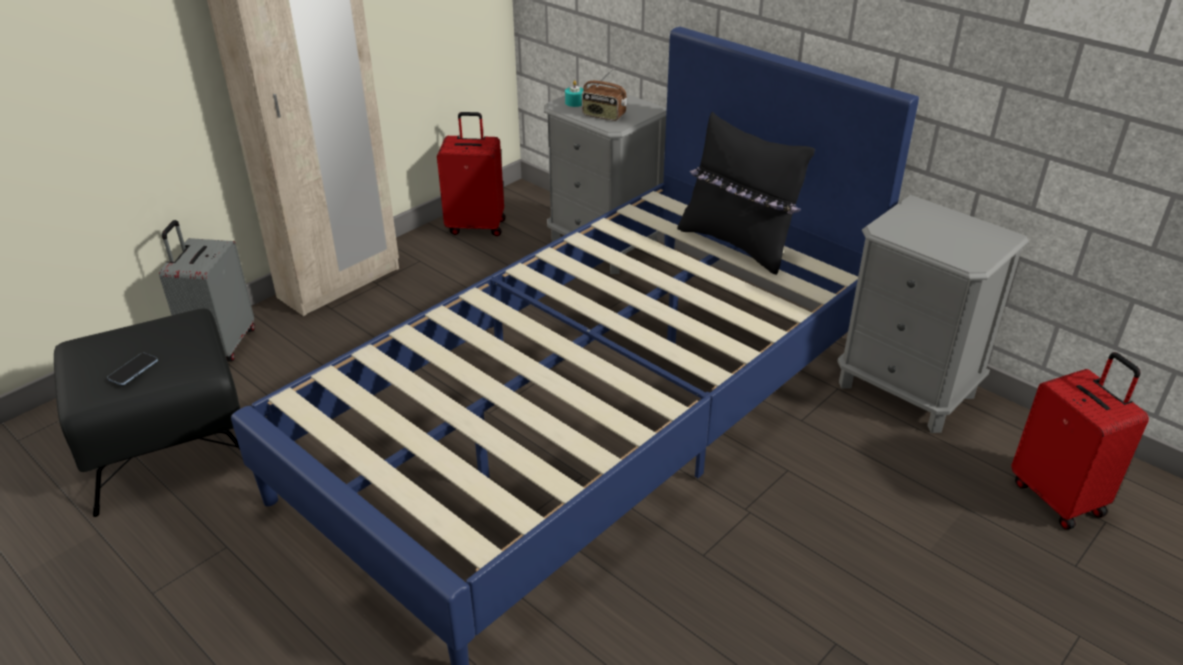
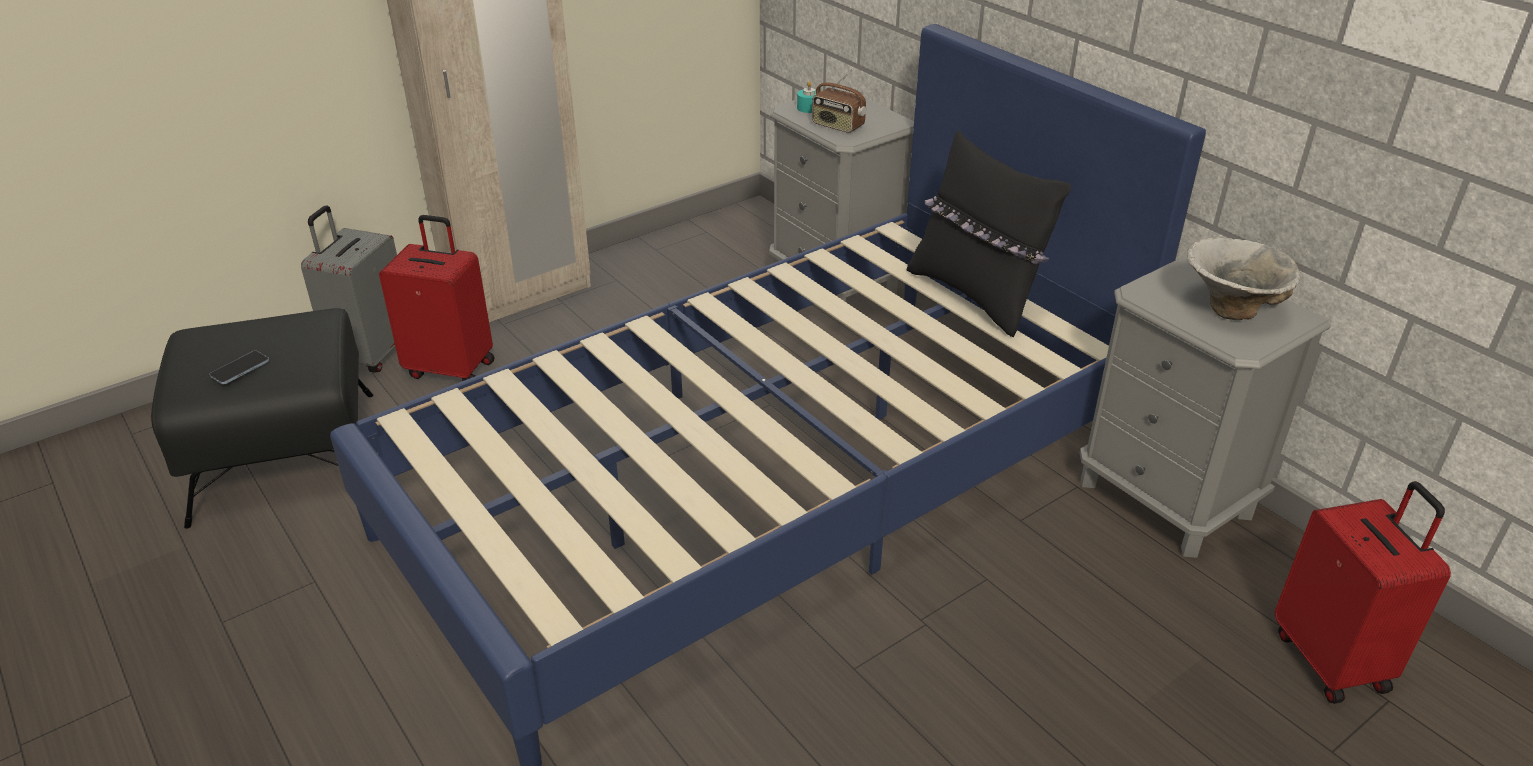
camera: 10 degrees right, 0 degrees up
(476, 226) = (692, 246): red suitcase -> red suitcase (452, 368)
(954, 235) = (1231, 309): none -> bowl

